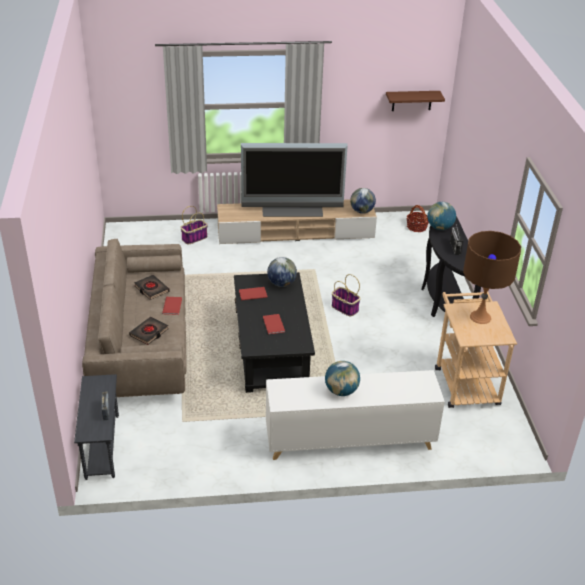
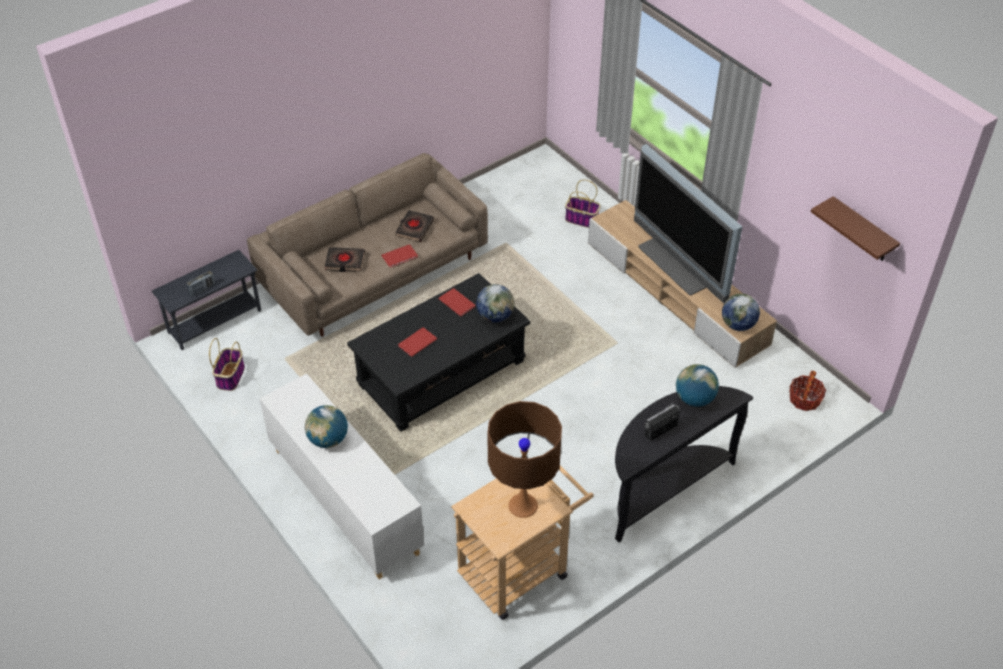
camera: 60 degrees right, 10 degrees up
(344, 308) = (566, 401): basket -> basket (230, 376)

